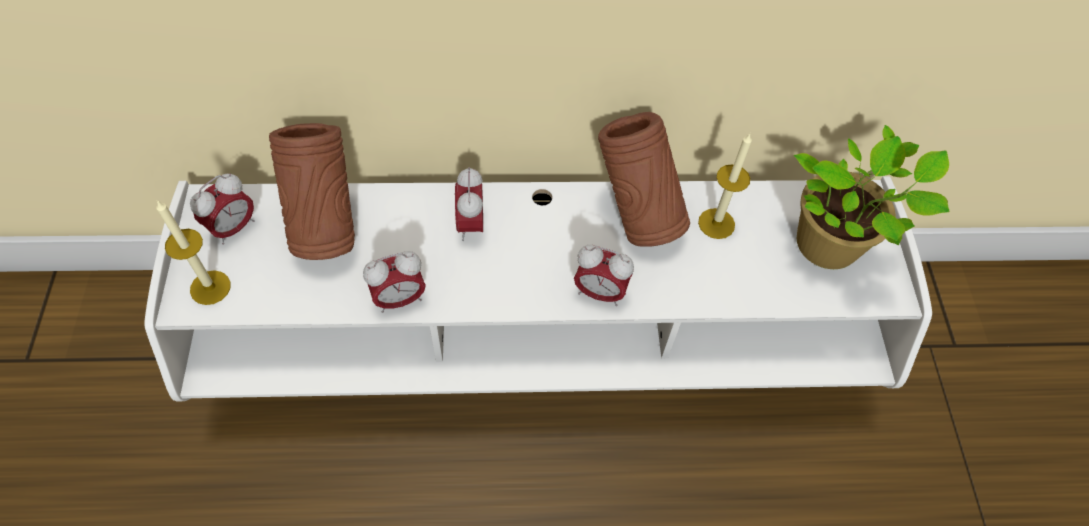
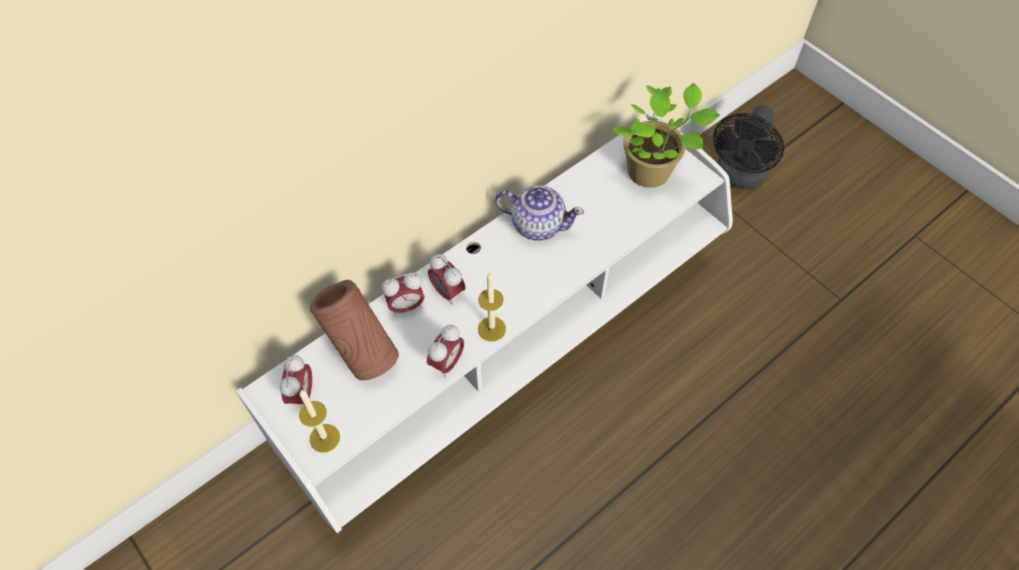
camera: 35 degrees left, 0 degrees up
(599, 292) = (555, 280): alarm clock -> alarm clock (406, 306)
(636, 218) = (537, 224): brown vase -> teapot
(716, 223) = (583, 198): candle -> candle (491, 329)
(979, 340) = (738, 177): none -> black fan

